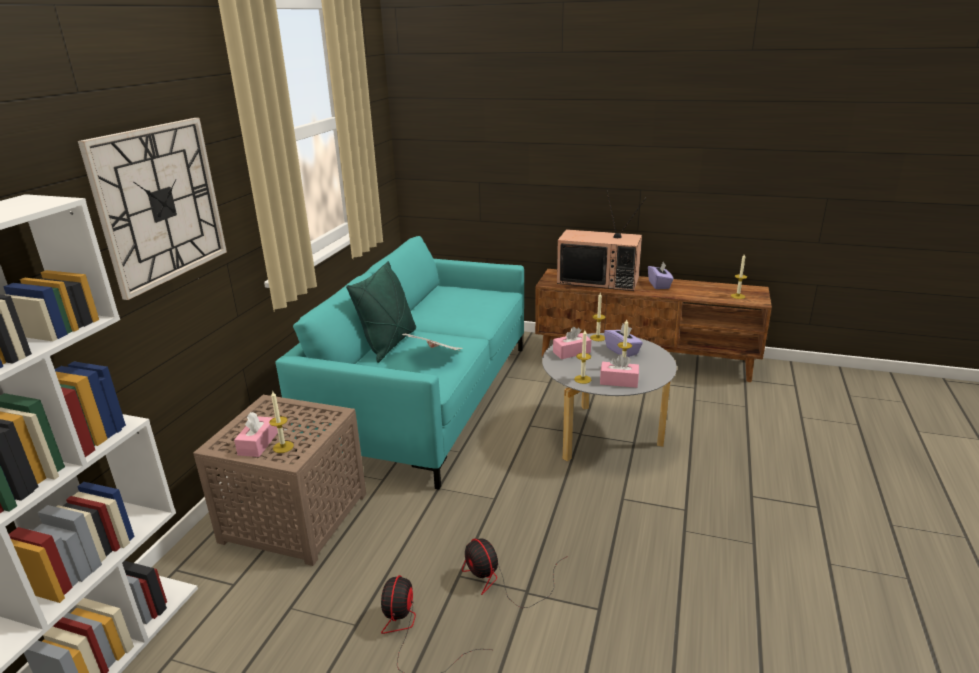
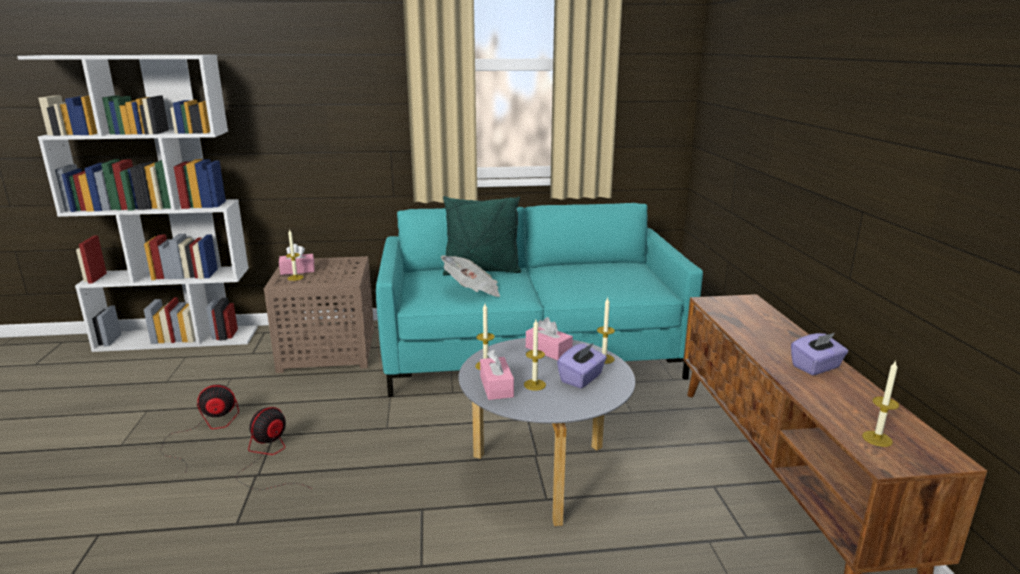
camera: 65 degrees right, 5 degrees down
(160, 204) = (326, 87): wall clock -> none
(599, 280) = (765, 326): television -> none

